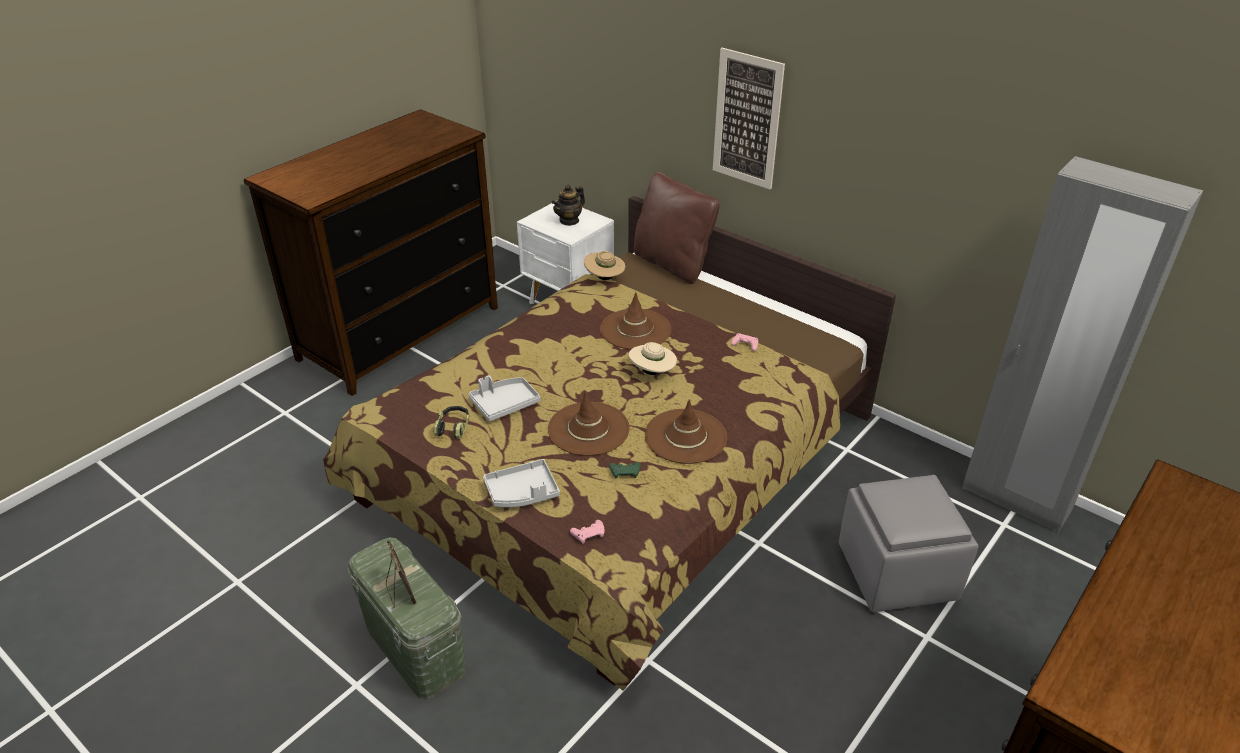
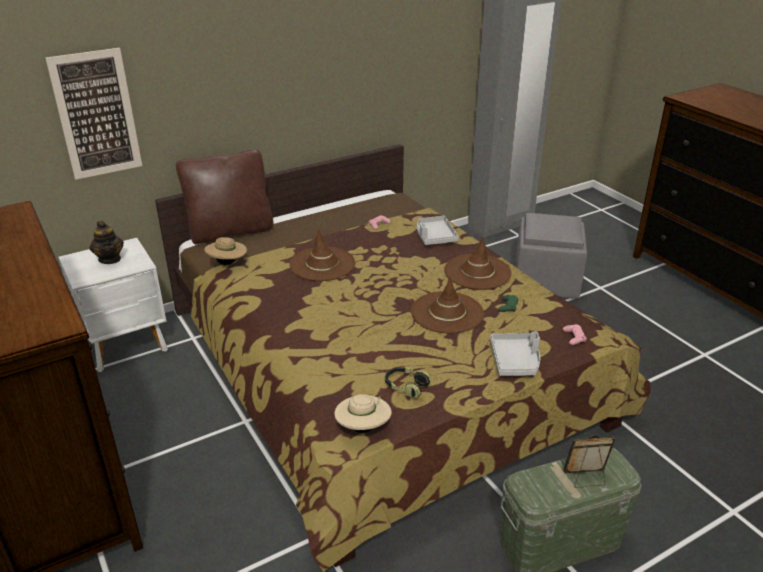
camera: 70 degrees left, 5 degrees down
(504, 404) = (387, 351): grey tray -> grey tray (434, 236)
(652, 372) = (388, 269): beige hat -> beige hat (363, 428)
(747, 119) = (257, 69): picture -> picture (96, 114)

